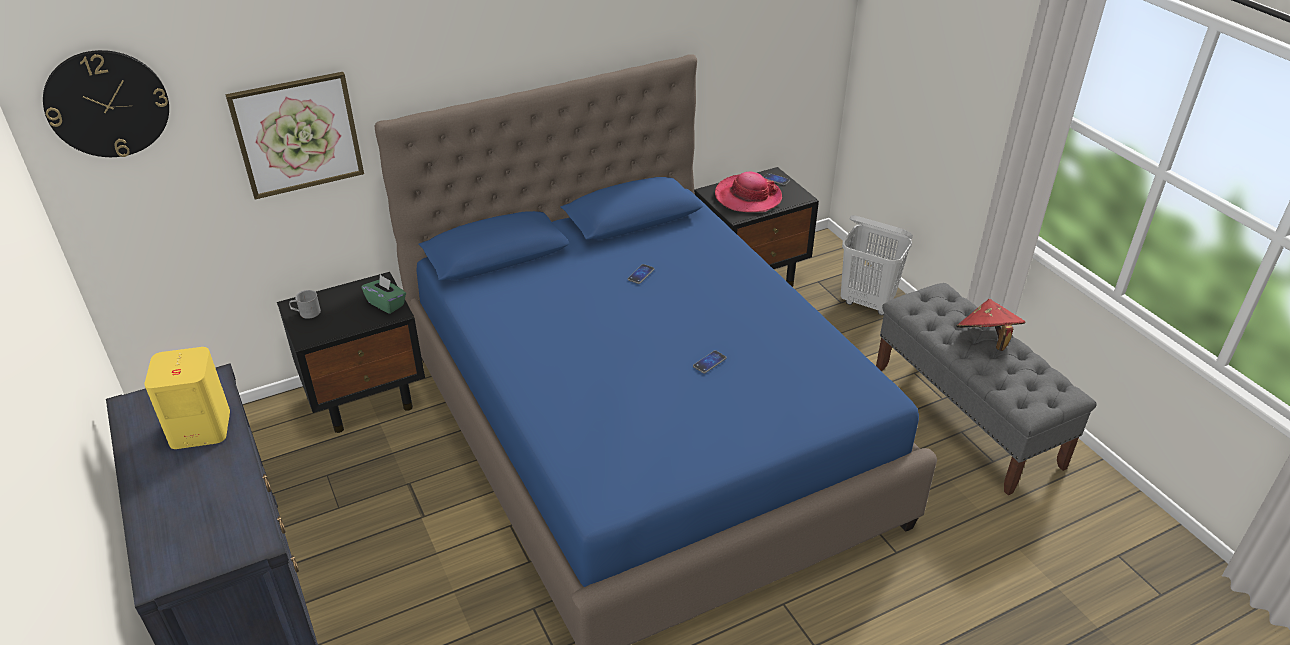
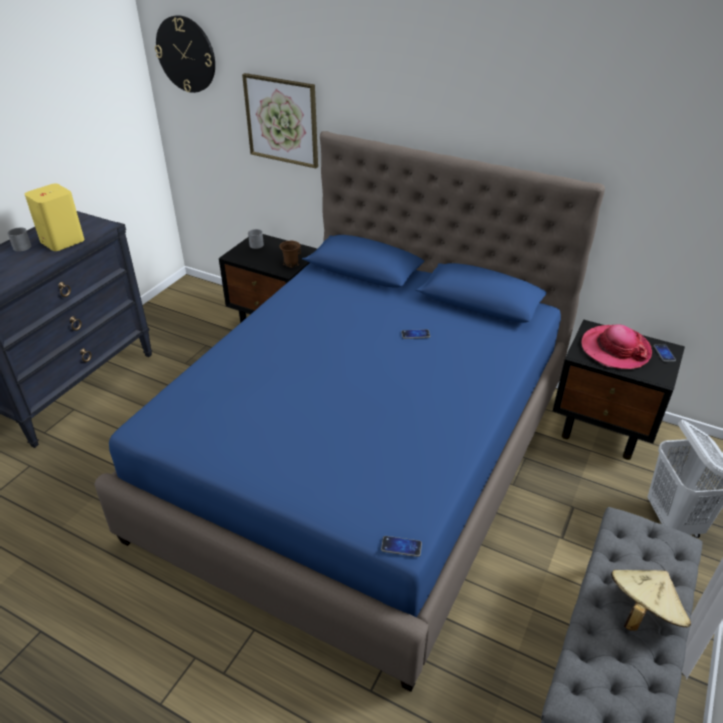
camera: 55 degrees right, 0 degrees up
(159, 469) = (22, 246): none -> grey mug
(386, 304) = (291, 263): green tissue box -> brown mug
(709, 362) = (346, 413): phone -> phone (401, 547)
(986, 340) = (642, 612): red hat -> beige hat

